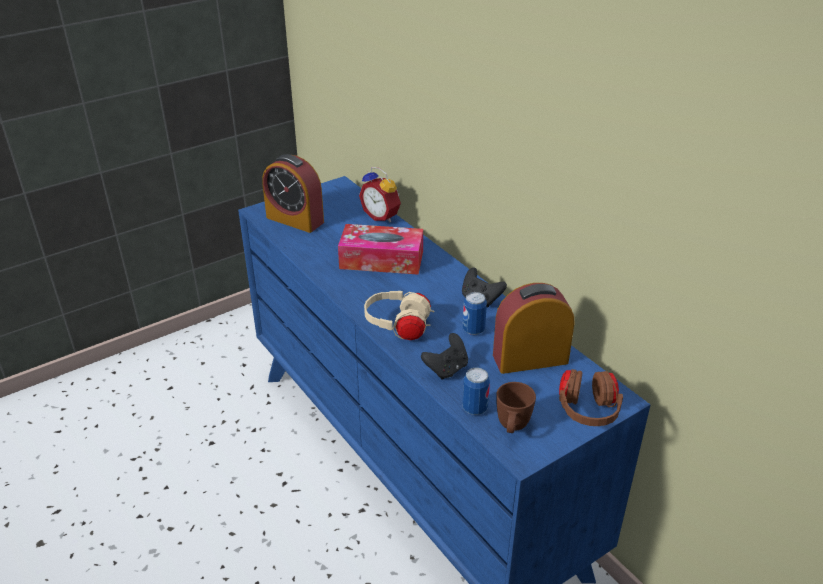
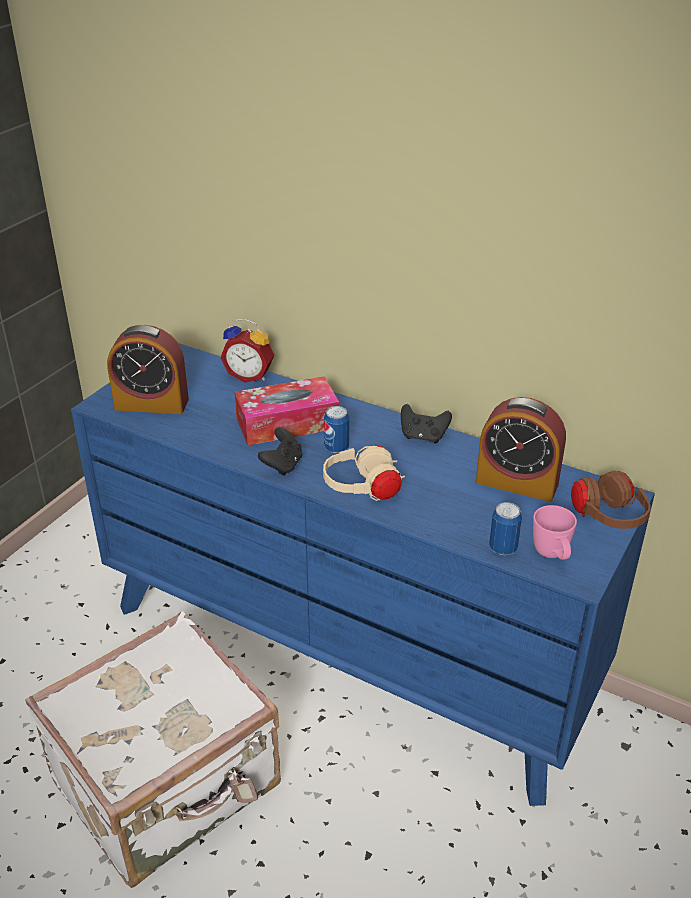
camera: 25 degrees left, 0 degrees up
(224, 518) = (169, 786): none -> white suitcase
(446, 369) = (445, 518): black game controller -> black game controller (282, 465)
(473, 329) = (440, 470): can -> can (336, 448)
(512, 428) = (552, 556): brown mug -> pink mug
(530, 359) = (517, 482): alarm clock -> alarm clock turned 120 degrees counterclockwise

